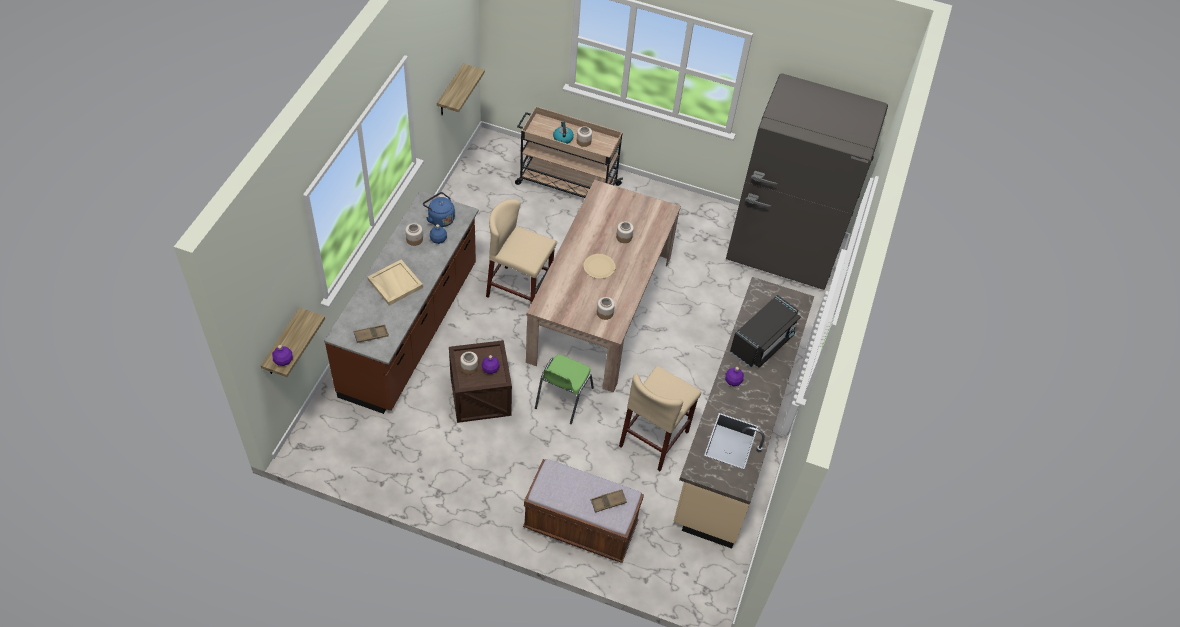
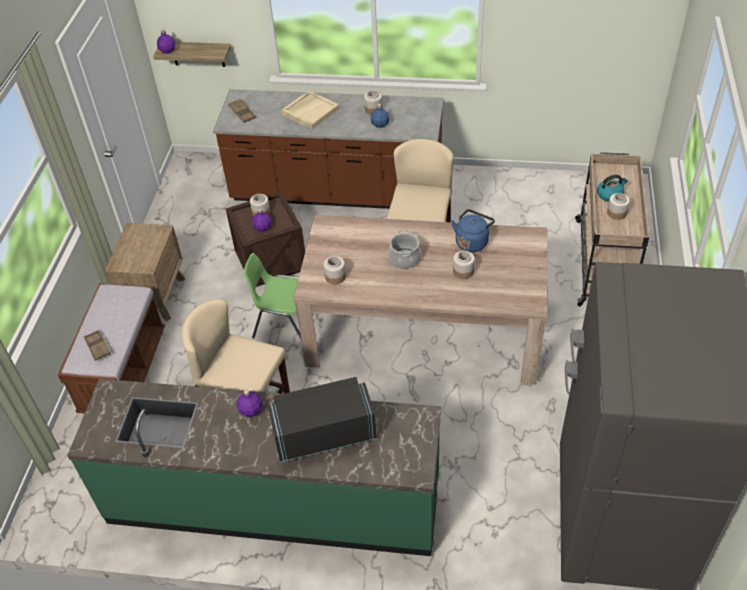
camera: 85 degrees right, 5 degrees down
(440, 218) = (410, 119): blue kettle -> blue kettle (472, 241)
(450, 91) = (580, 67): shelf -> none
(494, 494) = (155, 296): none -> brown nightstand
(599, 267) = (405, 259): beige plate -> cooking pot
(734, 434) = (274, 501): beige counter -> green counter
(762, 343) = (324, 434): black microwave -> black microwave turned 135 degrees clockwise

